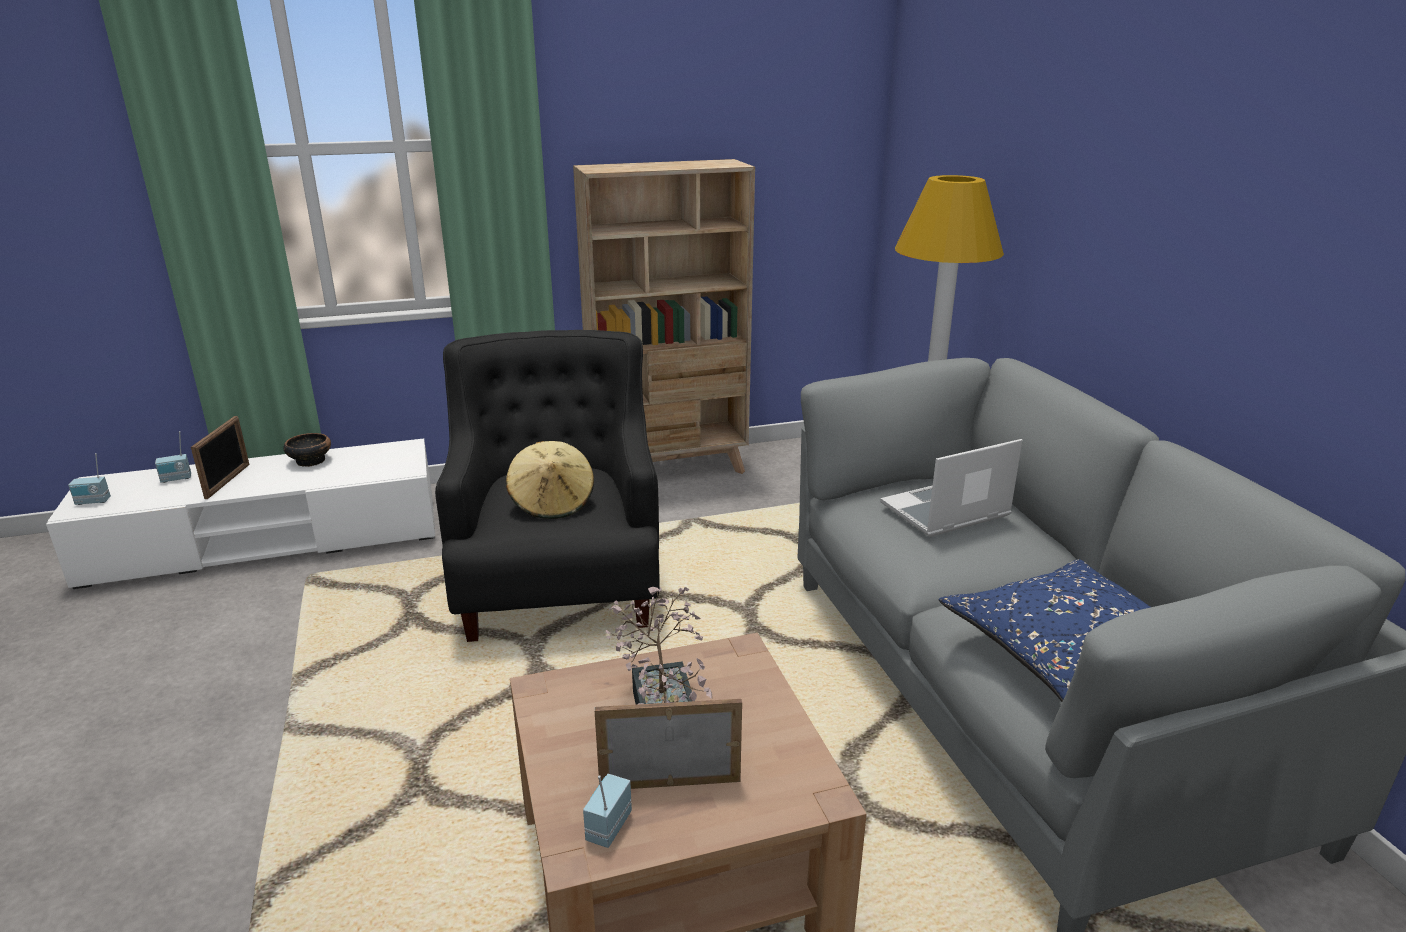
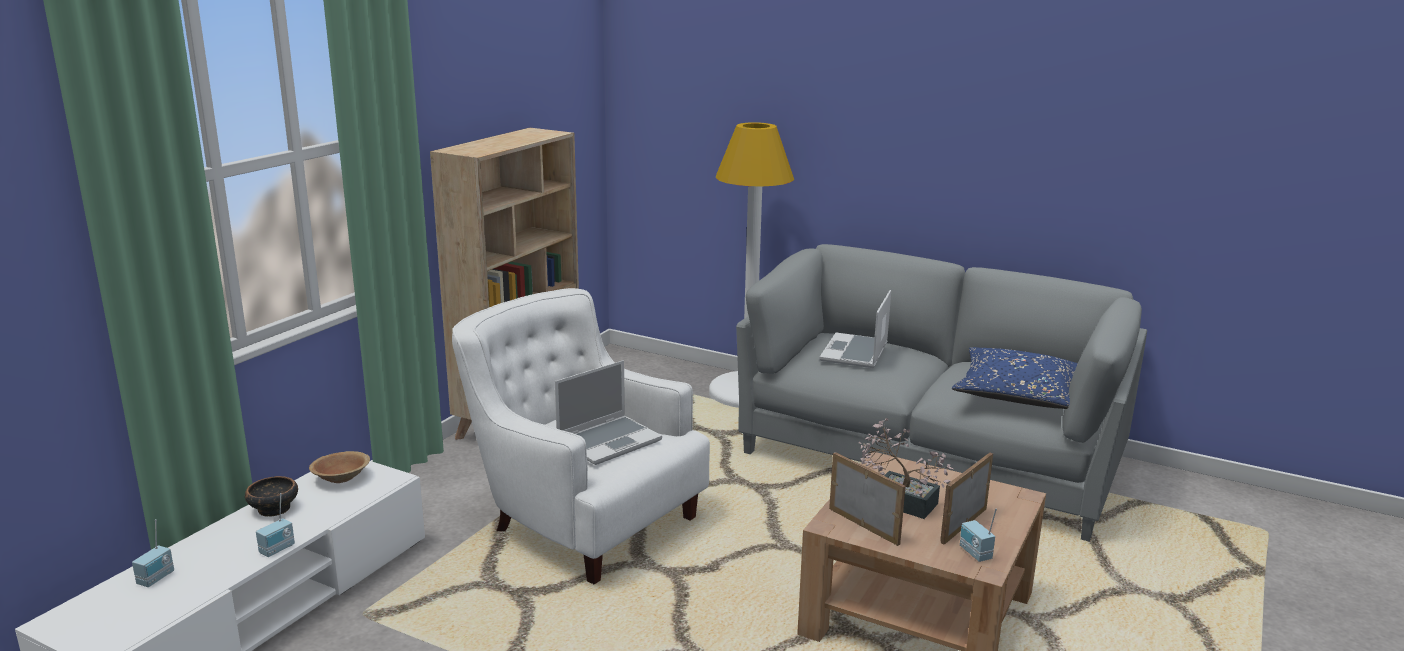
camera: 45 degrees left, 5 degrees down
(93, 502) = (105, 633): radio -> radio (278, 549)
(228, 481) = (225, 556): picture frame -> picture frame (864, 526)
(384, 456) = (341, 478): none -> brown bowl
(552, 503) = (609, 441): beige hat -> laptop
(559, 580) = (581, 520): black armchair -> white armchair

